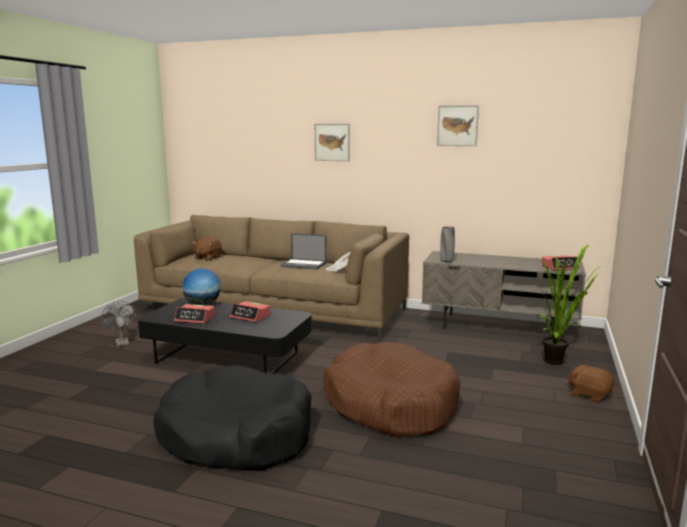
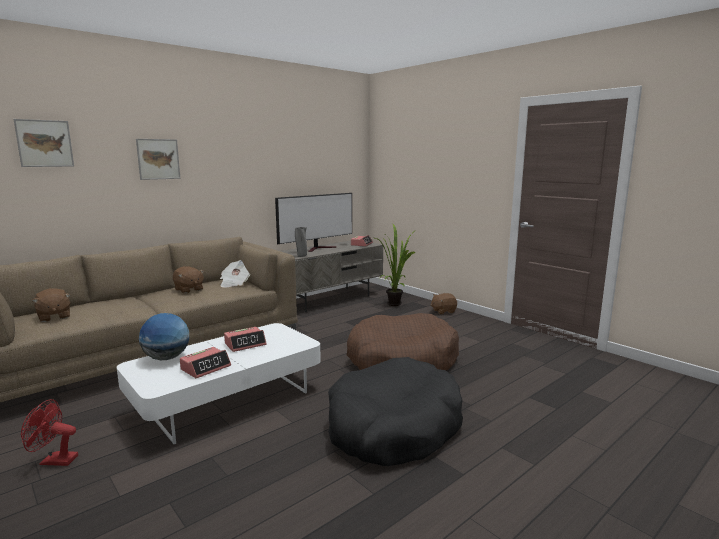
camera: 60 degrees left, 0 degrees up
(121, 342) = (54, 461): grey fan -> red fan
(228, 358) = (227, 400): black coffee table -> white coffee table
(304, 264) = (188, 290): laptop -> brown plush toy
(457, 125) = (273, 143): picture -> picture (44, 143)
(495, 259) = (319, 248): none -> television

